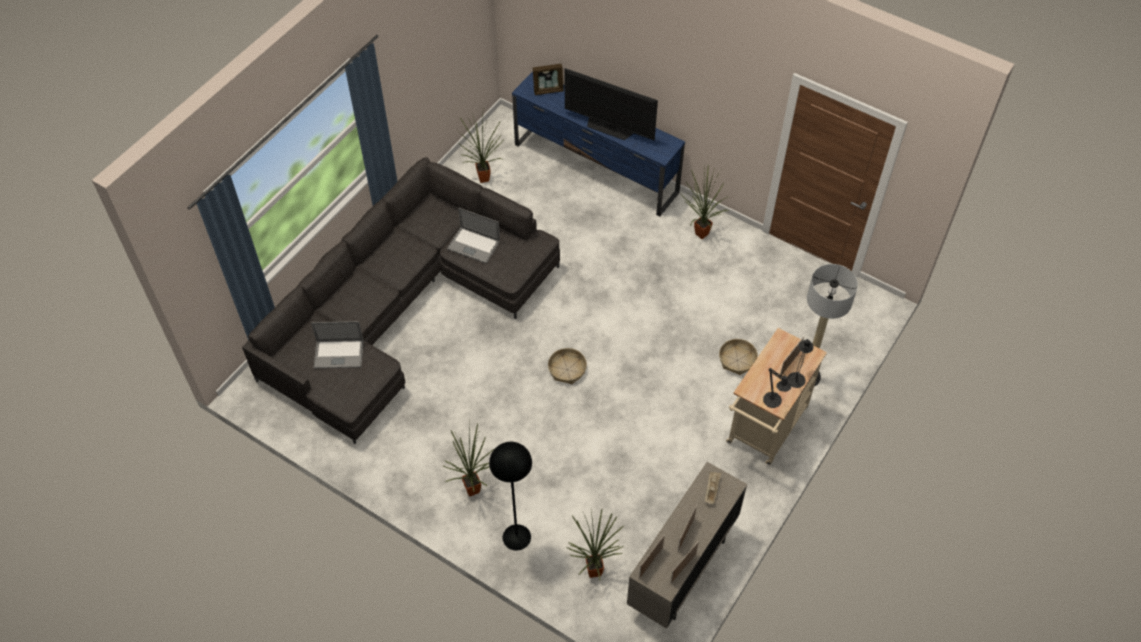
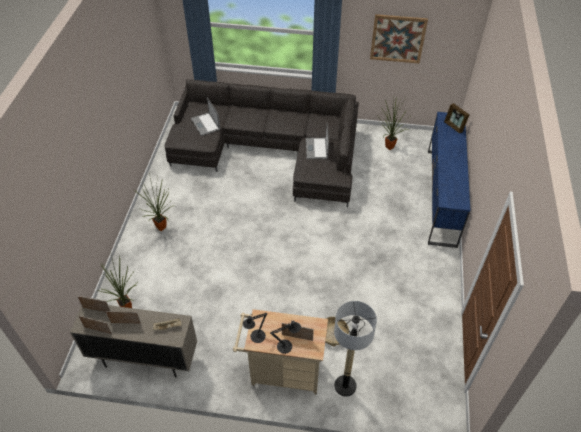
camera: 65 degrees right, 5 degrees down
(426, 53) = (397, 39): none -> picture
(516, 537) = (137, 260): black floor lamp -> none
(567, 370) = (270, 240): basket -> none
(609, 127) = (448, 166): television -> none
(699, 235) = (428, 273): potted plant -> none

